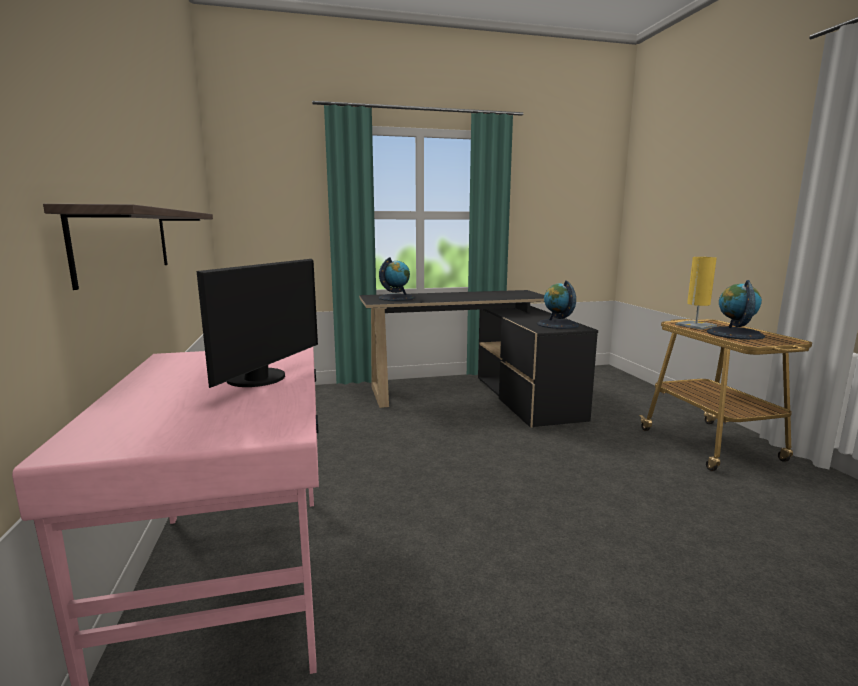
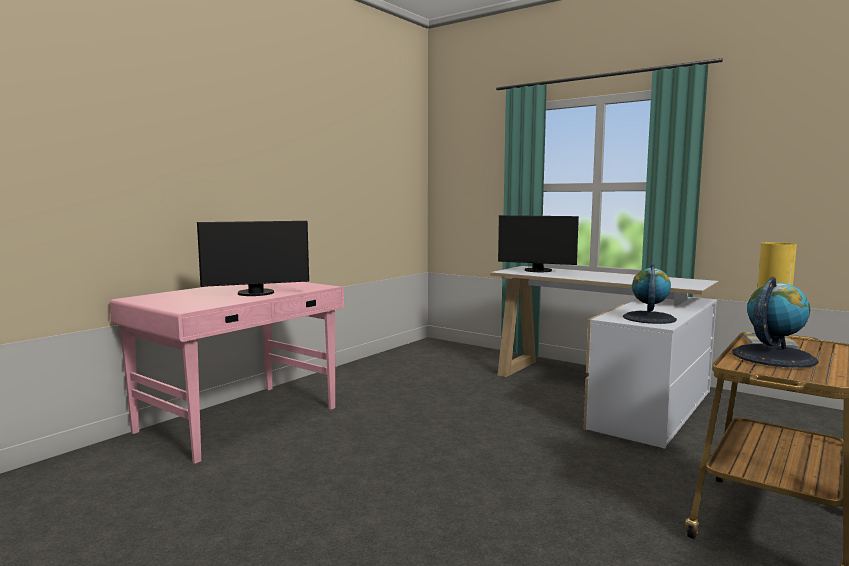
camera: 50 degrees right, 5 degrees down
(126, 242) = (255, 208): shelf -> none
(396, 298) = (537, 271): globe -> monitor
(477, 396) = (605, 393): black desk -> white desk

